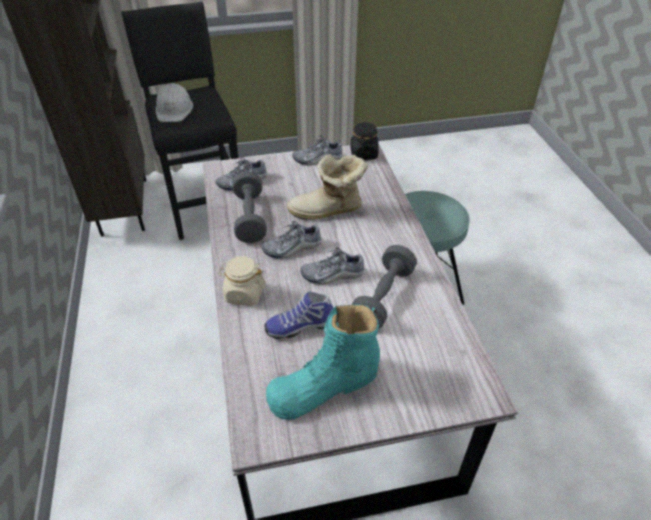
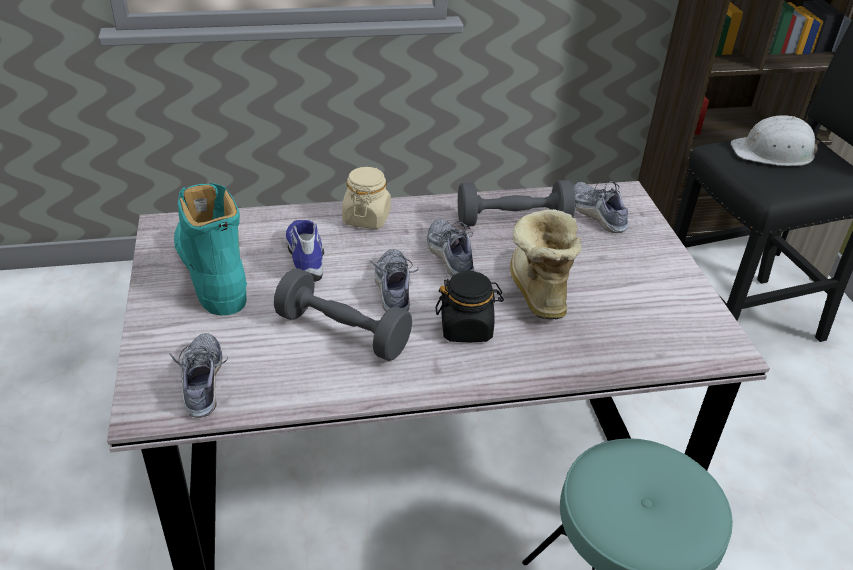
camera: 90 degrees right, 5 degrees down
(318, 159) = (680, 287): shoe -> shoe (202, 381)
(363, 154) = (716, 344): black jar -> black jar (466, 328)

